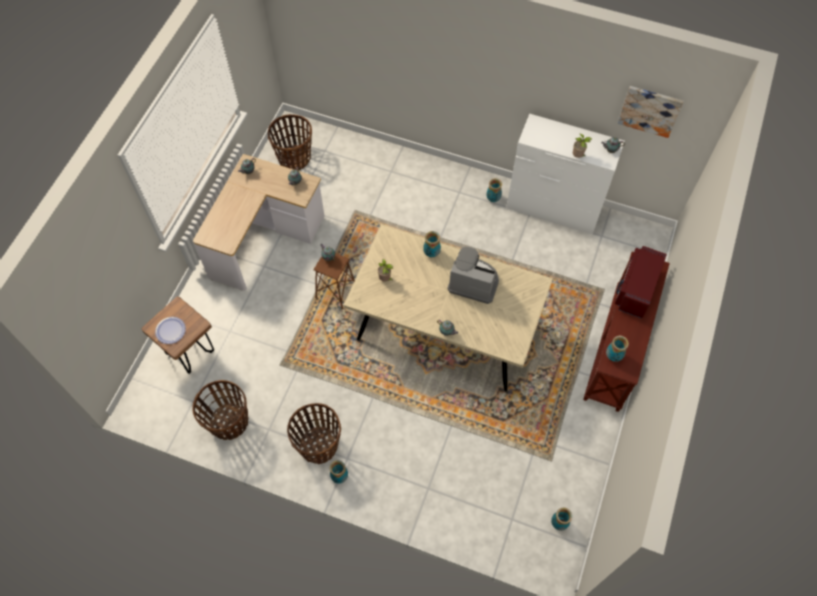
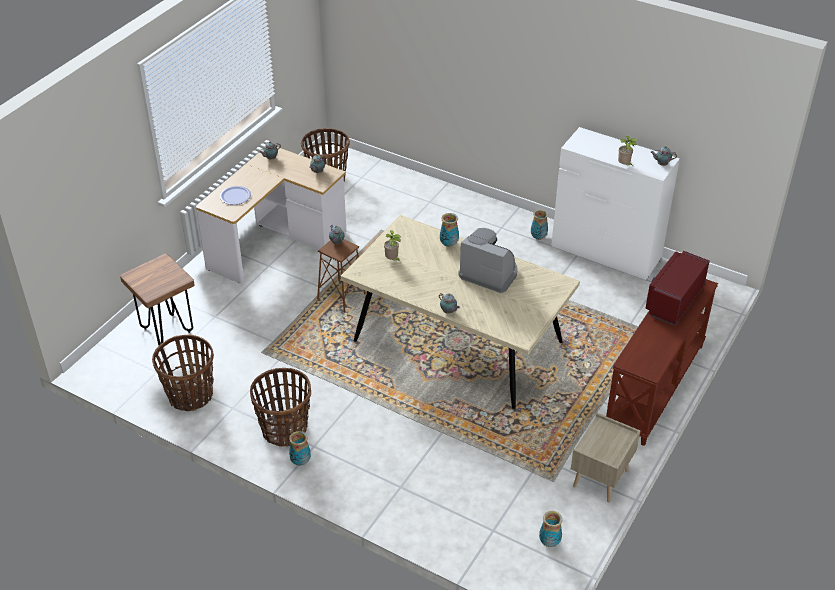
camera: 10 degrees right, 20 degrees down
(170, 330) = (150, 280): plate -> plate (235, 196)
(589, 452) = (601, 479): none -> beige nightstand
(613, 356) = (635, 355): vase -> none
(650, 110) = (702, 116): picture -> none

